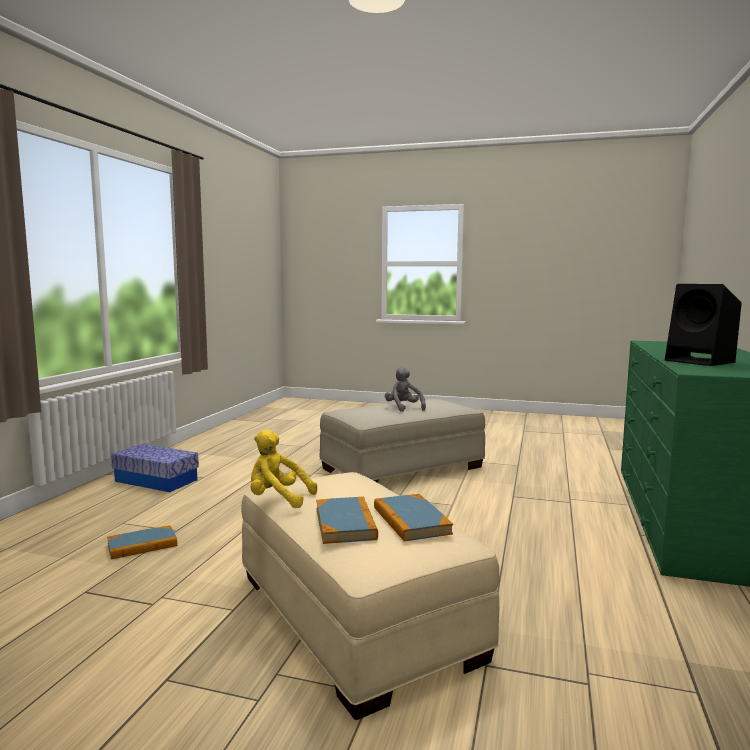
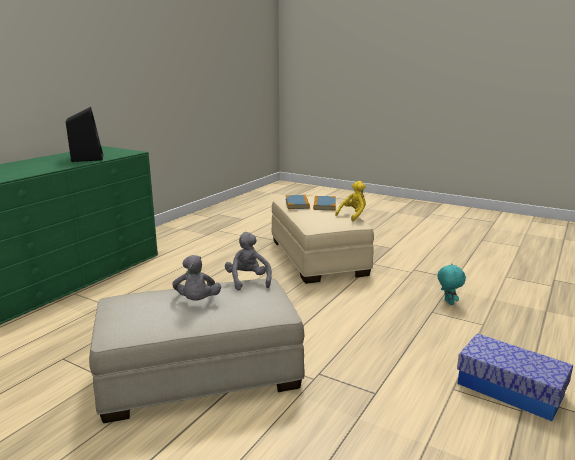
camera: 165 degrees left, 10 degrees up
(142, 545) = (448, 302): book -> turquoise plush toy
(277, 499) = (353, 215): yellow plush toy -> yellow plush toy turned 75 degrees counterclockwise
(378, 419) = (248, 281): none -> grey plush toy

